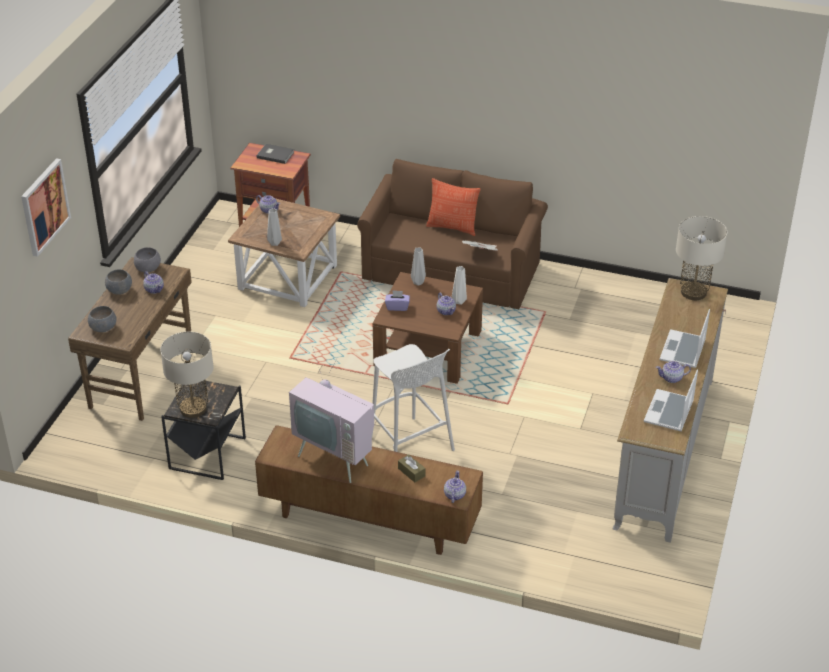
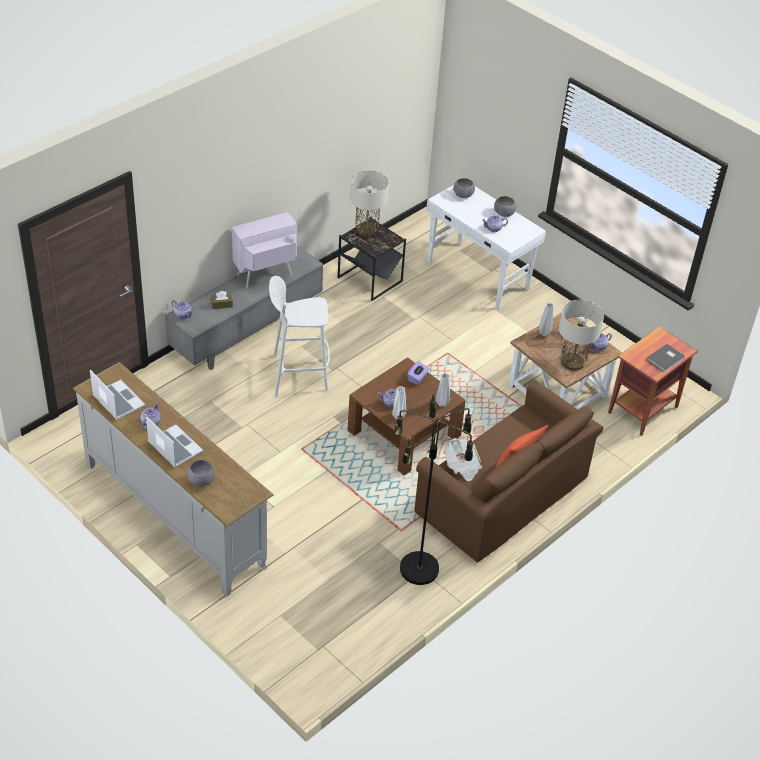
camera: 115 degrees right, 5 degrees up
(44, 206) = (504, 97): picture -> none
(141, 376) = (478, 276): brown console table -> white console table
(147, 268) = (523, 233): grey bowl -> grey bowl (201, 480)
(368, 517) = (246, 328): brown tv stand -> grey tv stand
(574, 289) = (419, 568): none -> floor lamp
(693, 292) = (238, 496): table lamp -> table lamp (572, 363)

